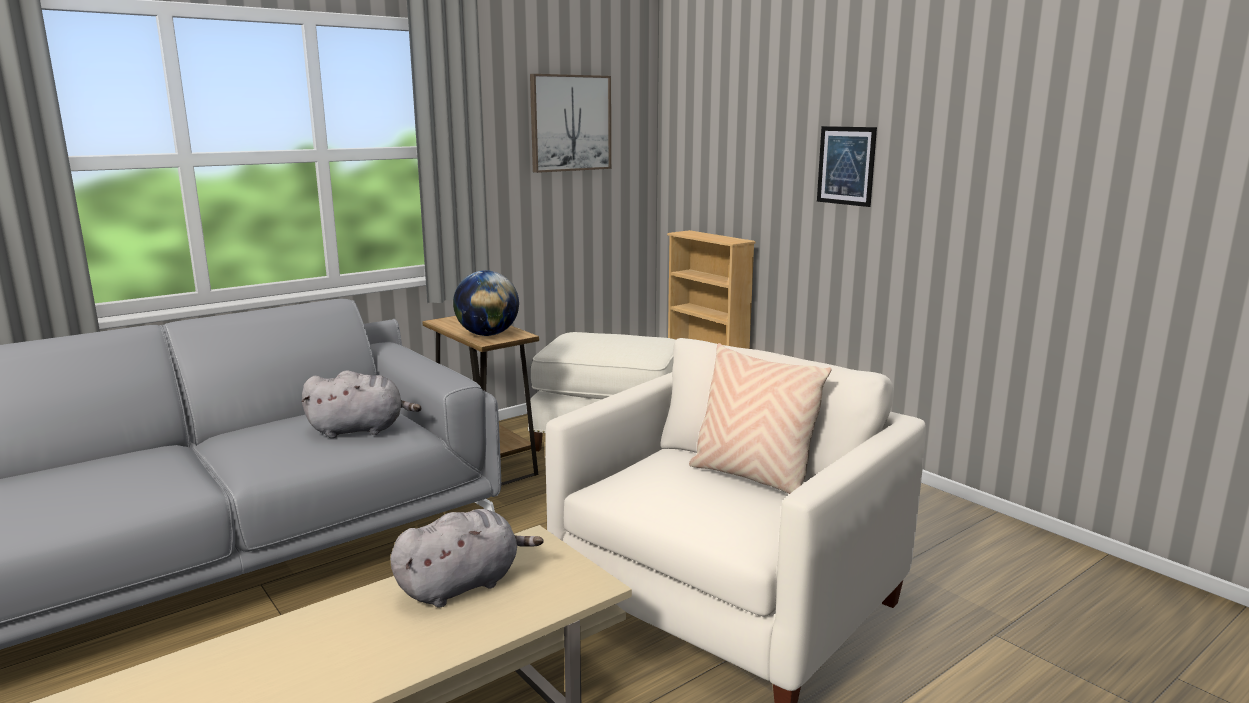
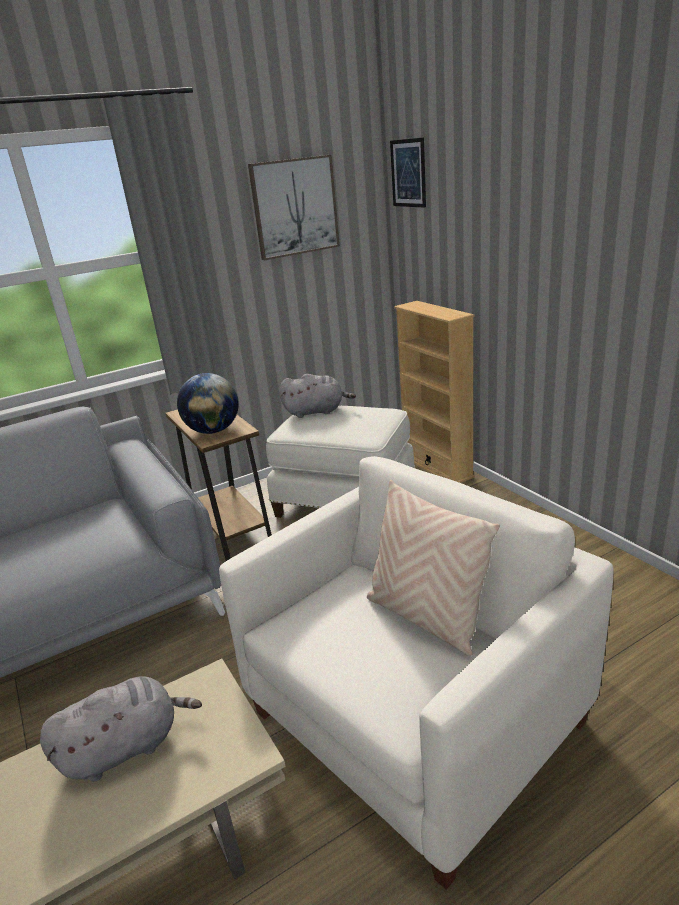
camera: 10 degrees right, 10 degrees up
(361, 430) = (85, 543): grey plush toy -> grey plush toy (316, 411)
(846, 165) = (559, 240): picture -> picture (408, 173)

